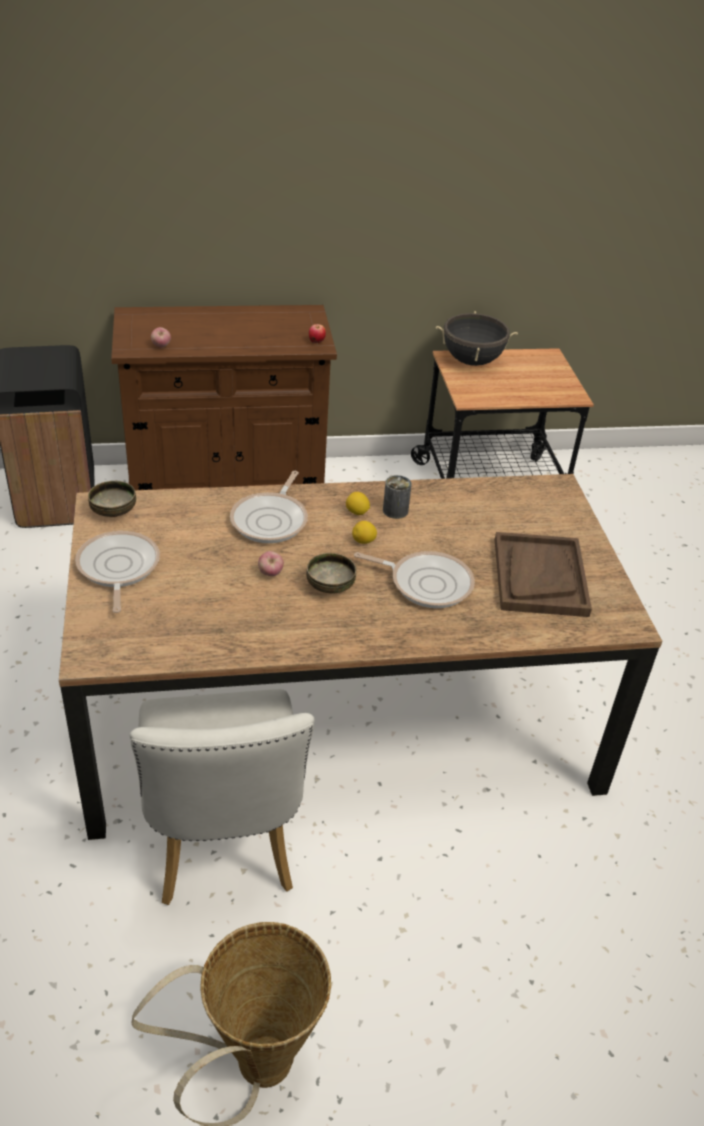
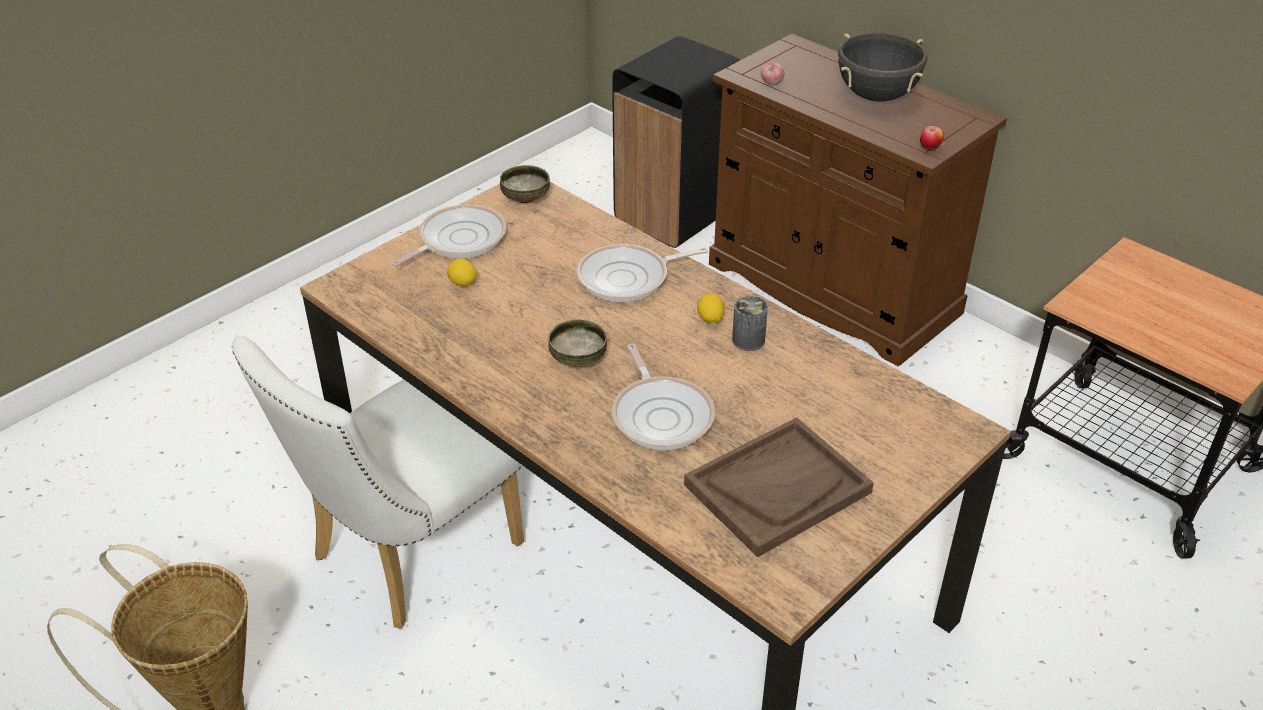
camera: 55 degrees right, 0 degrees up
(270, 574) = (552, 317): apple -> none
(363, 541) = (671, 345): lemon -> lemon (462, 283)
(471, 361) = (1155, 271): black cooking pot -> black cooking pot (876, 96)

